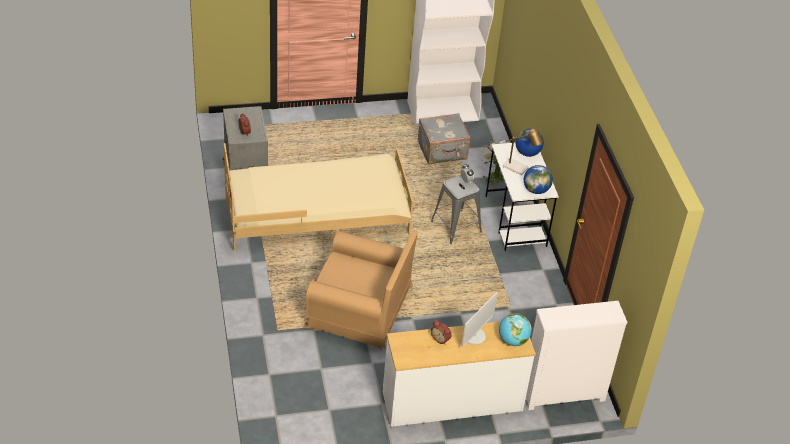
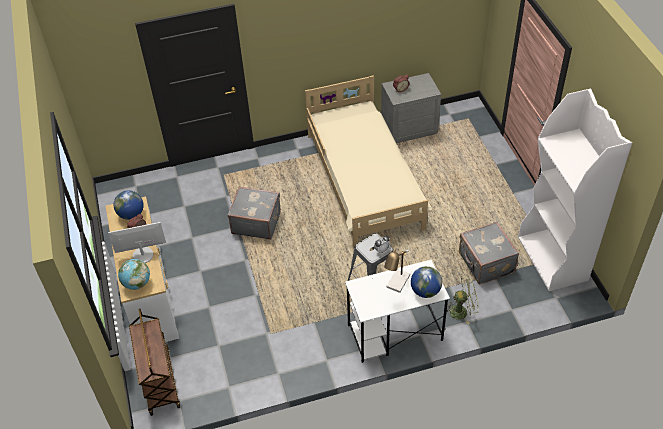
camera: 90 degrees right, 5 degrees up
(360, 306) = (256, 222): brown armchair -> grey suitcase
(474, 336) = (142, 255): monitor -> monitor turned 135 degrees clockwise
(536, 190) = (365, 301): globe -> globe (131, 214)
(562, 395) = (159, 381): white dresser -> brown cart

